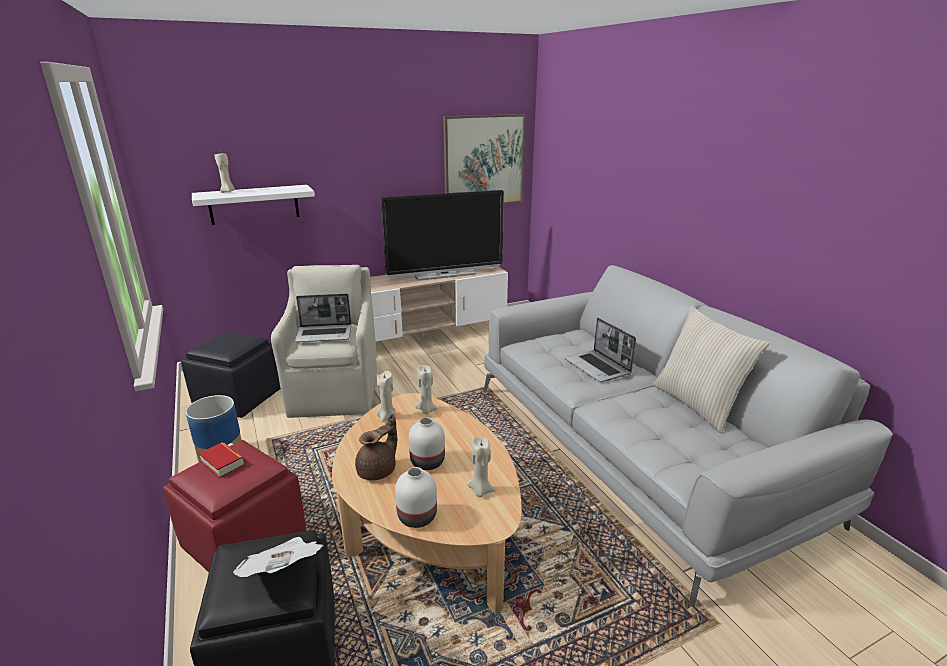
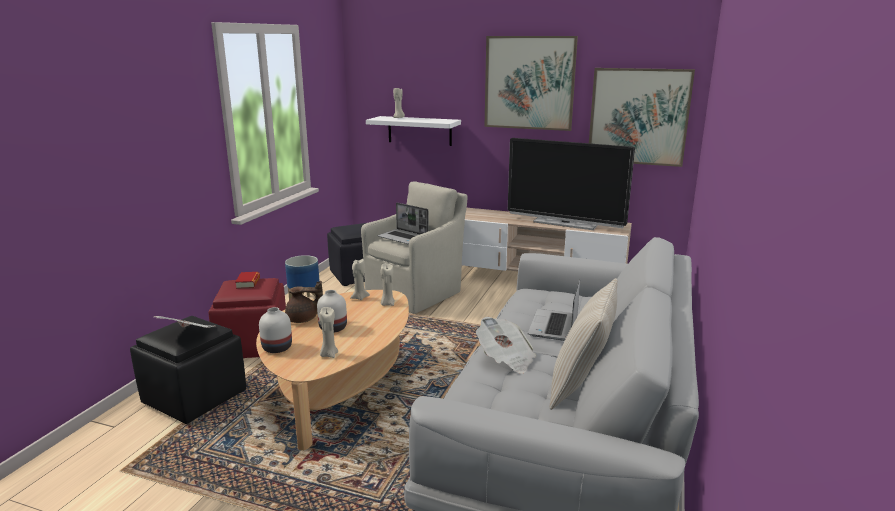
camera: 45 degrees right, 5 degrees down
(380, 136) = (529, 83): none -> picture
(625, 410) = (506, 359): none -> newspaper

